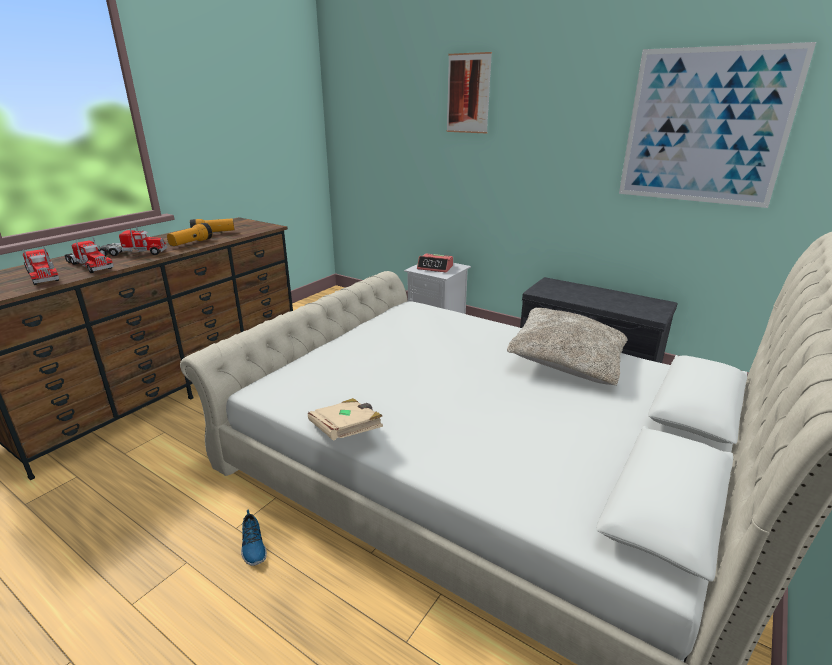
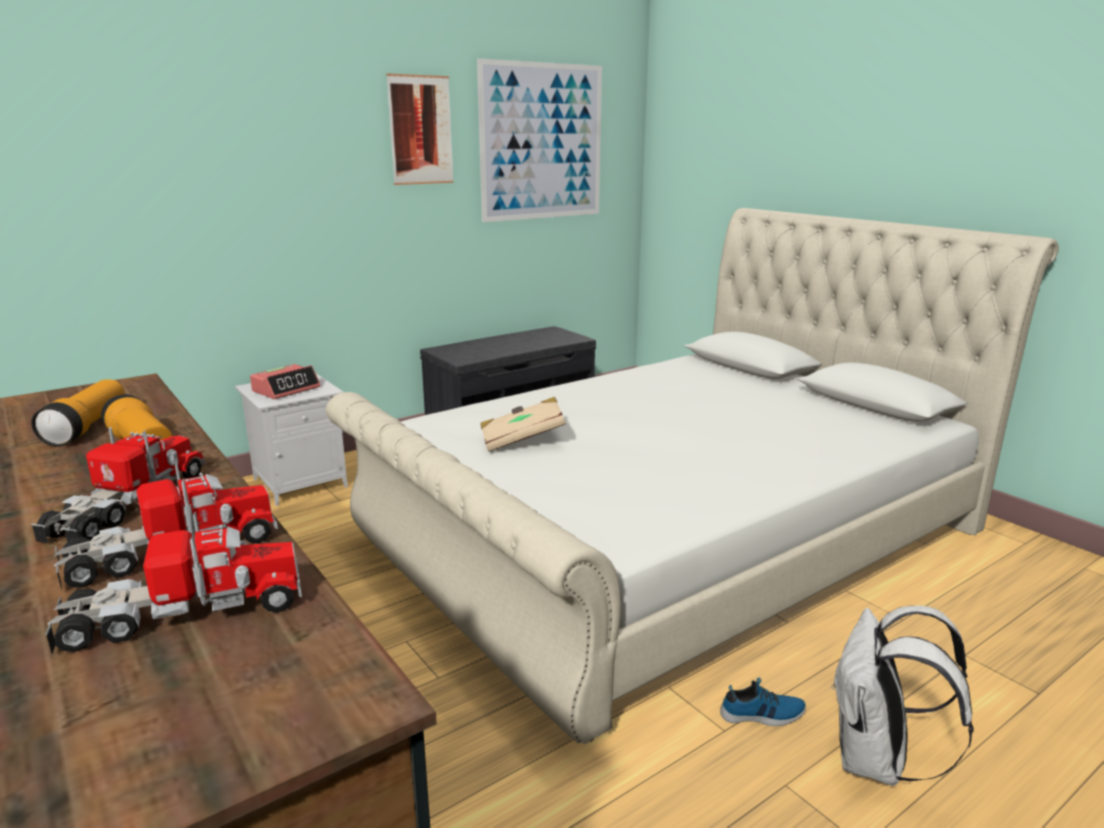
camera: 70 degrees left, 5 degrees down
(207, 613) = (876, 761): none -> white backpack
(346, 432) = (757, 496): beige book -> beige book (522, 440)
(468, 93) = (255, 103): picture -> picture (420, 130)
(567, 360) = (648, 383): beige pillow -> none

